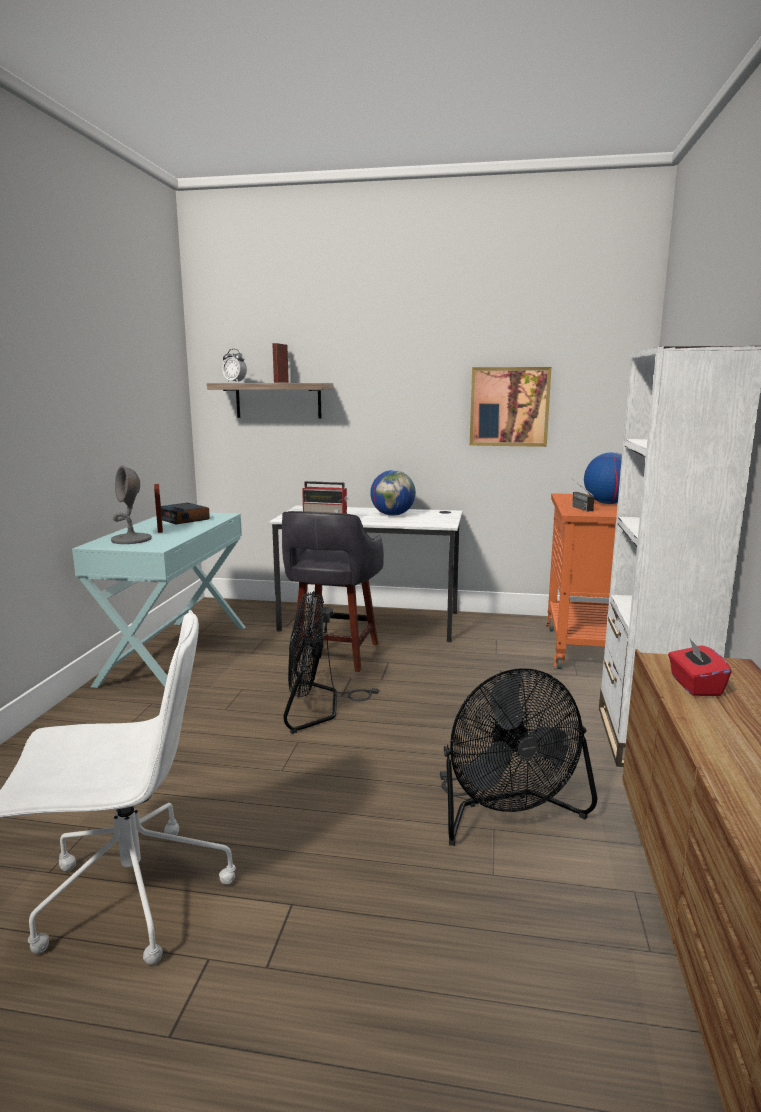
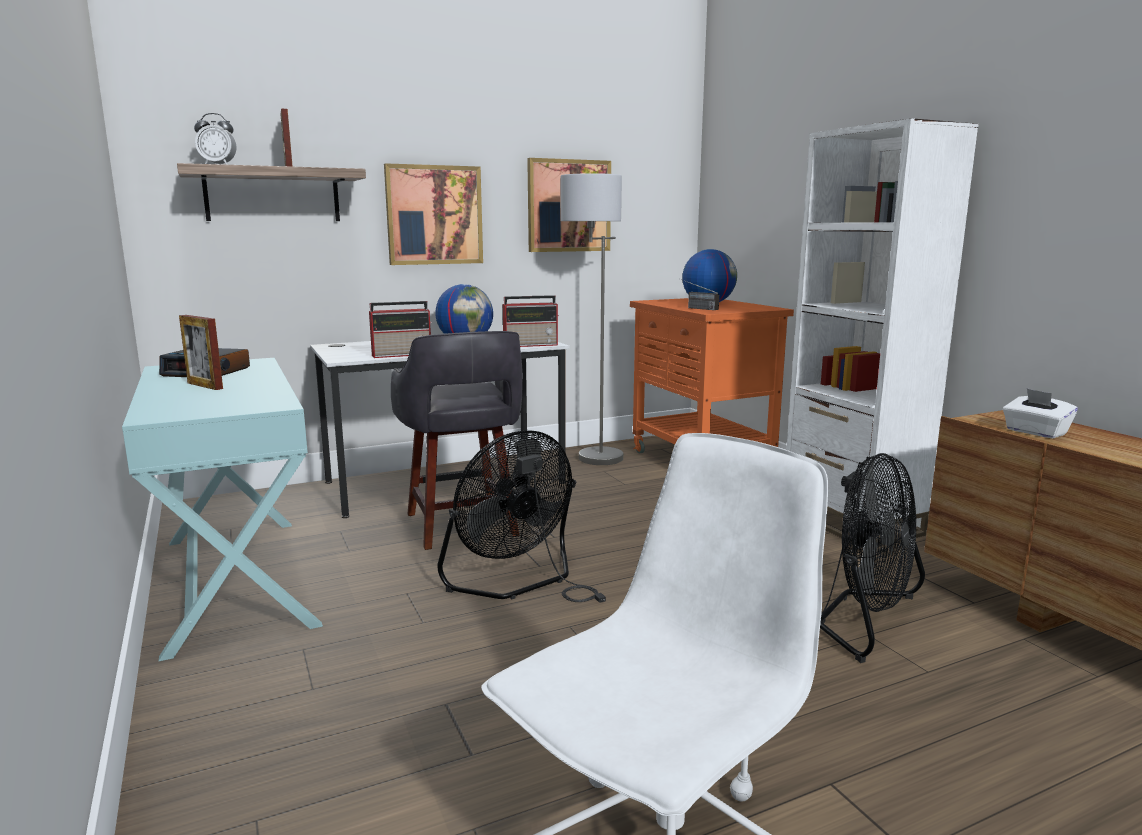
camera: 35 degrees left, 0 degrees up
(131, 540) = (199, 402): grey table lamp -> none
(319, 704) = (529, 580): black fan -> black fan turned 90 degrees clockwise
(391, 414) = (434, 215): none -> picture
(430, 524) = (531, 345): none -> radio
(499, 630) = (593, 462): none -> grey floor lamp
(695, 686) = (1035, 432): red tissue box -> white tissue box

